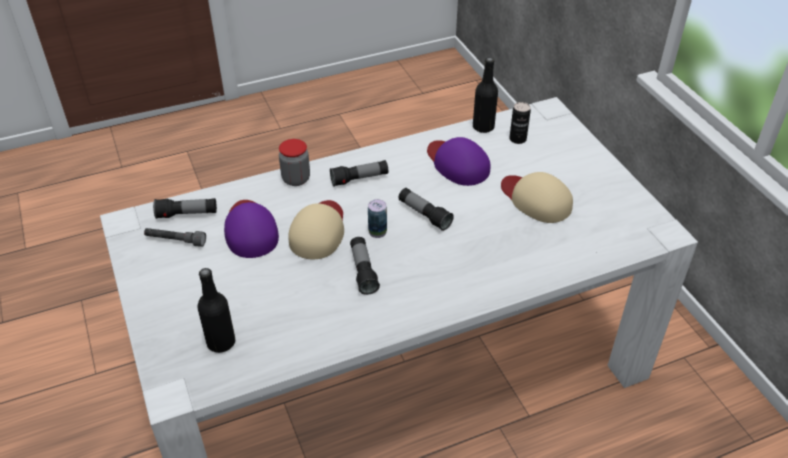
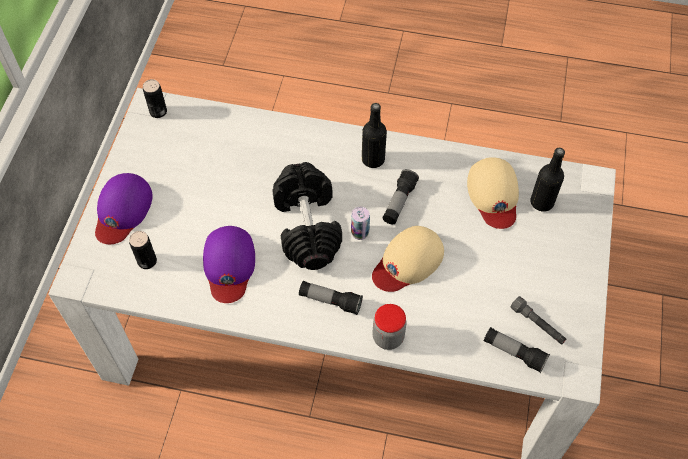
camera: 145 degrees left, 15 degrees up
(250, 230) = (465, 298): purple cap -> purple cap (122, 210)
(424, 215) = (308, 227): flashlight -> black dumbbell
(483, 127) = (160, 296): black bottle -> black bottle (373, 159)
(536, 199) = (206, 188): beige cap -> beige cap (493, 195)
(651, 231) = (158, 112): none -> can

